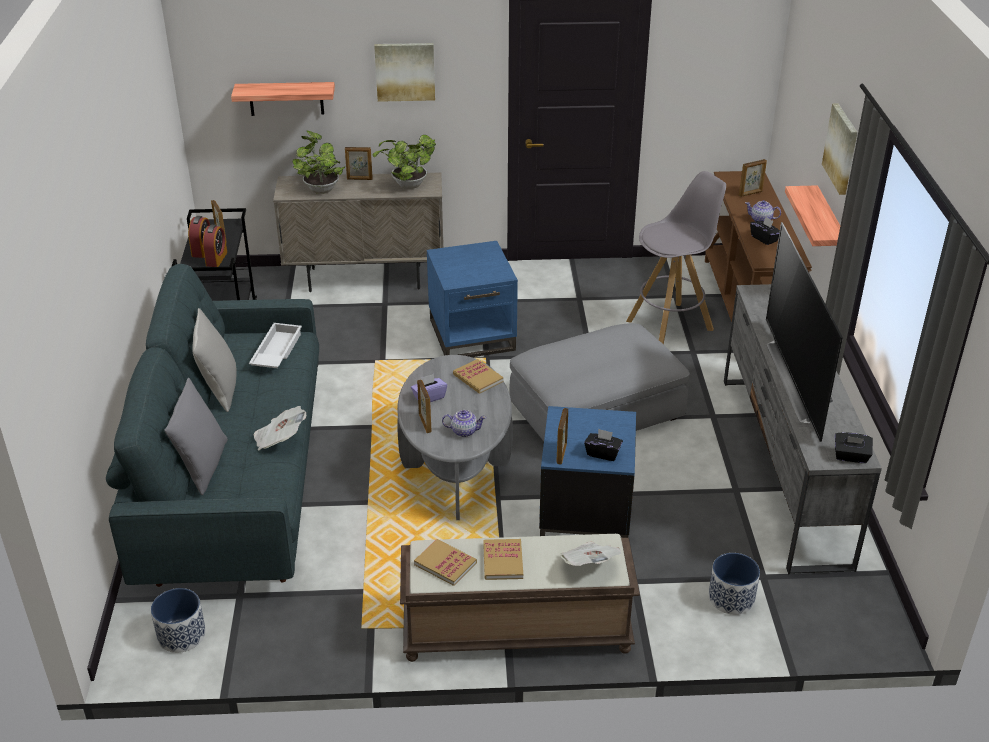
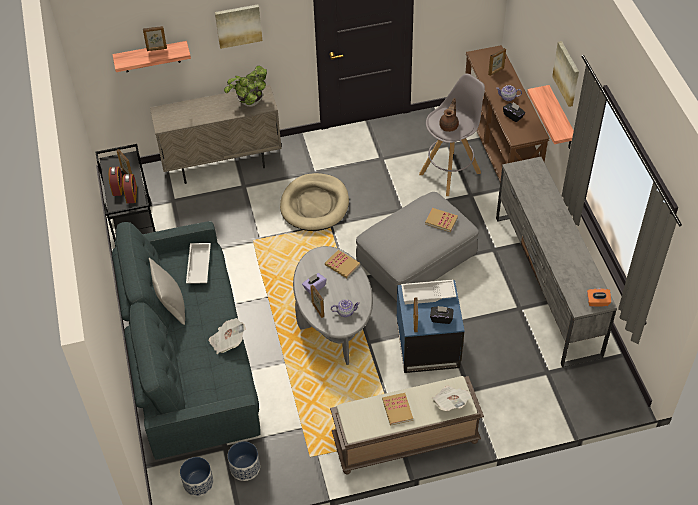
camera: 10 degrees left, 15 degrees up
(202, 466) = (184, 372): grey pillow -> none
(320, 189) = (186, 116): potted plant -> none
(359, 179) = (212, 101): picture frame -> picture frame (157, 49)
(445, 564) = (363, 418): book -> book (441, 220)
(473, 334) = (315, 205): blue side table -> beige dog bed
(590, 423) = (428, 295): none -> white tray
(671, 239) = (449, 125): none -> brown teapot
(731, 598) = (530, 392): planter -> planter (245, 467)
(799, 380) = (557, 244): television -> none
(851, 457) = (597, 302): black tissue box -> orange tissue box

